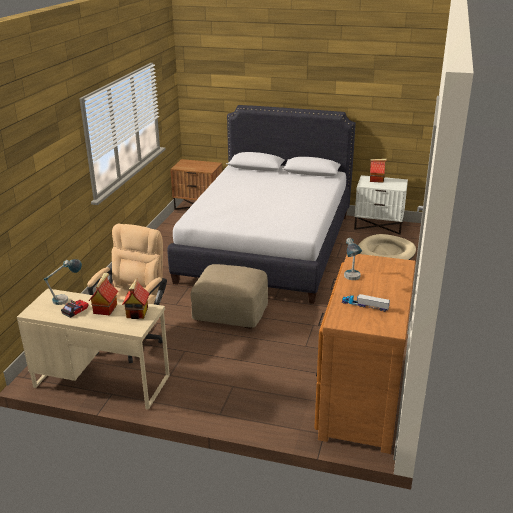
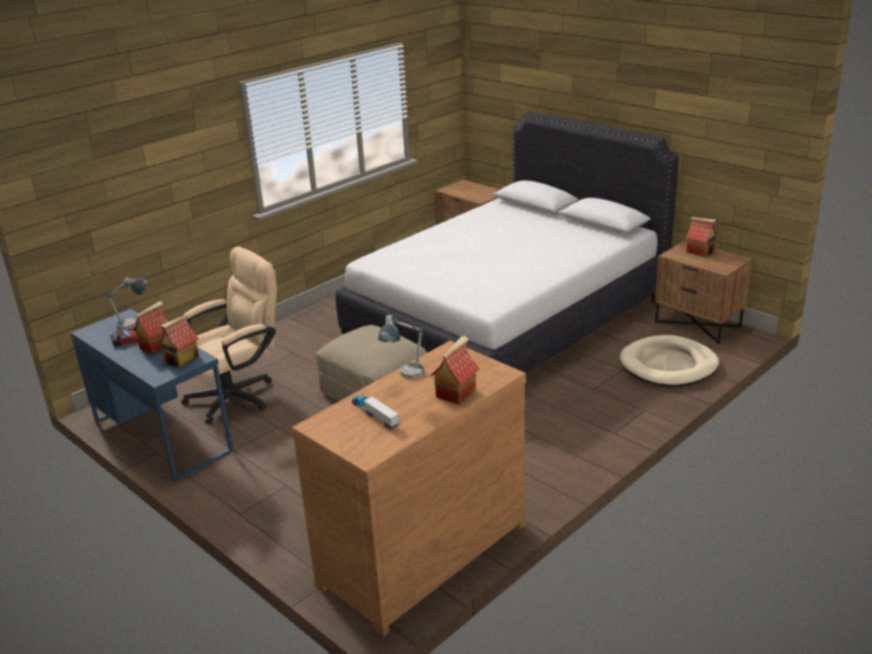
camera: 30 degrees right, 0 degrees up
(102, 381) = (162, 435): beige desk -> blue desk
(378, 226) = (698, 324): white nightstand -> brown nightstand
(393, 281) = (455, 392): none -> toy house

